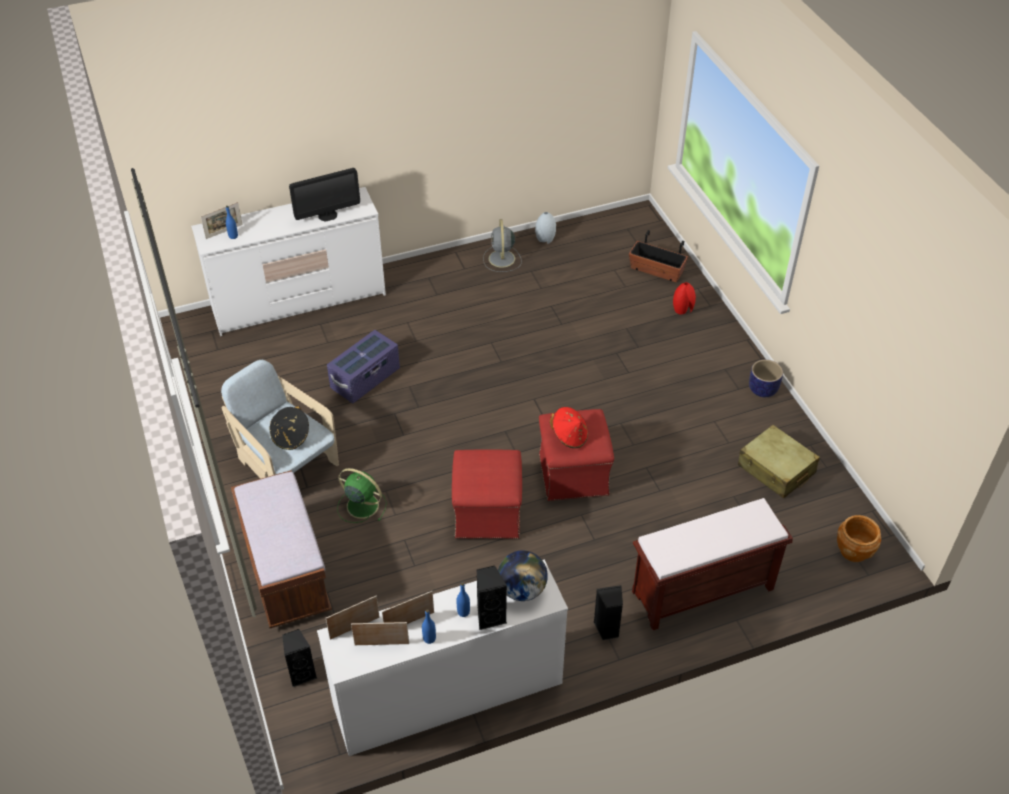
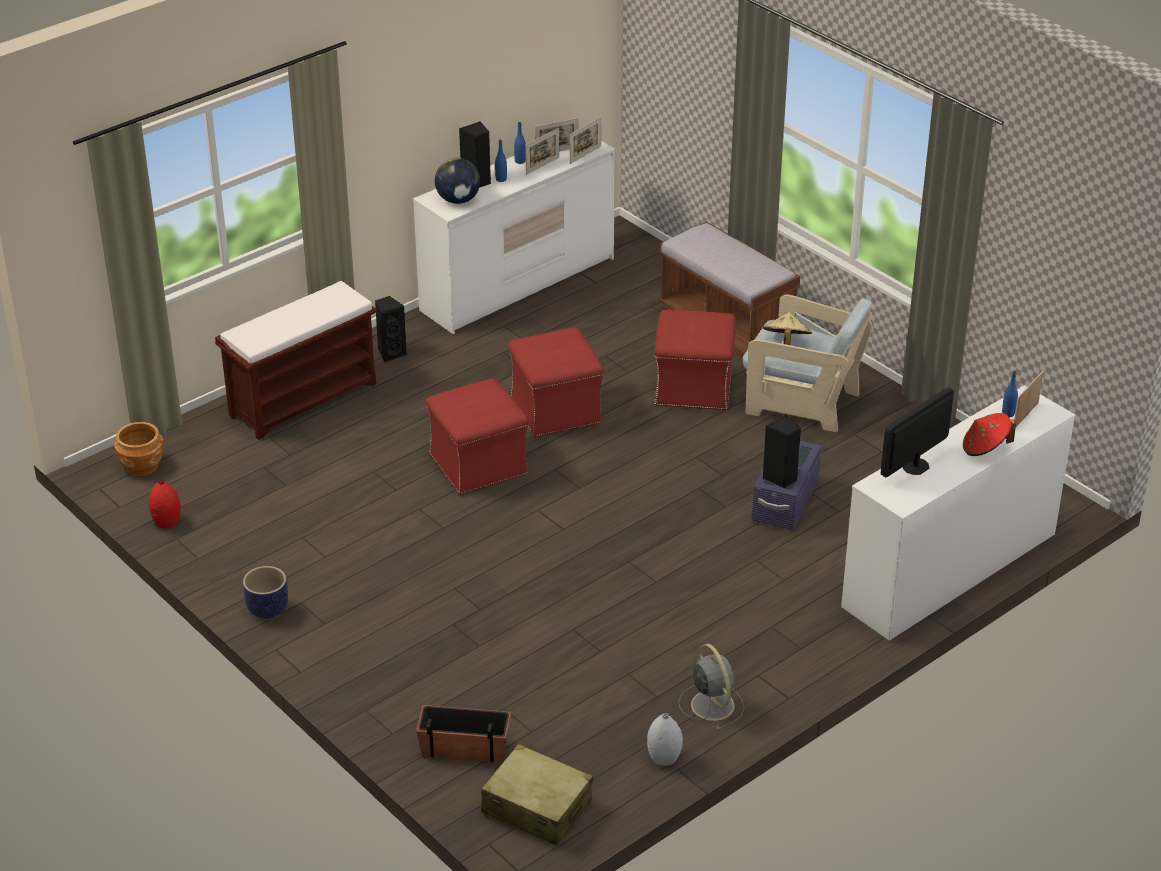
camera: 160 degrees right, 10 degrees down
(291, 437) = (786, 343): black hat -> beige hat
(302, 673) = (655, 270): black speaker -> black speaker (780, 478)
(361, 505) = (694, 387): green fan -> red ottoman
(569, 436) = (482, 398): red hat -> red hat (985, 448)
(683, 309) = (405, 693): red vase -> red vase (166, 521)
(776, 469) = (238, 522): beige suitcase -> beige suitcase (536, 807)

